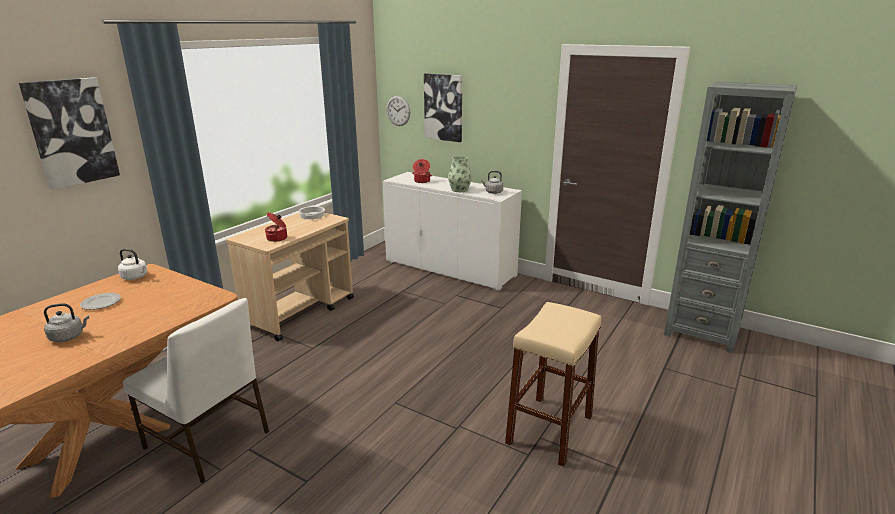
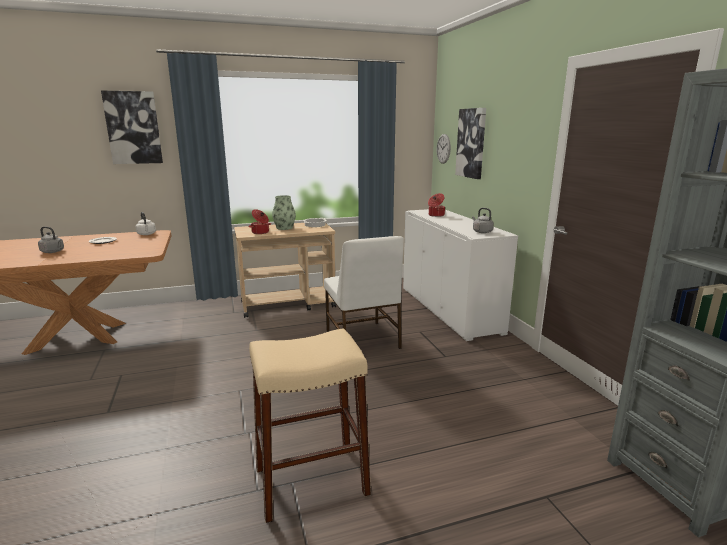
camera: 40 degrees right, 5 degrees down
(208, 441) = (114, 360): white chair -> white chair (362, 340)
(459, 190) = (453, 225): vase -> vase (284, 228)

